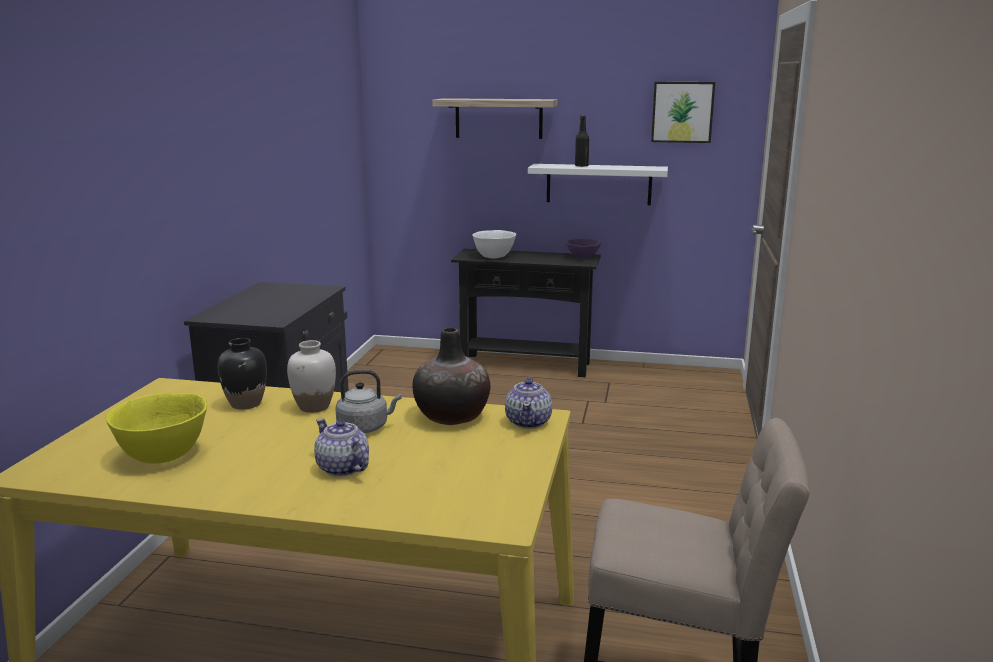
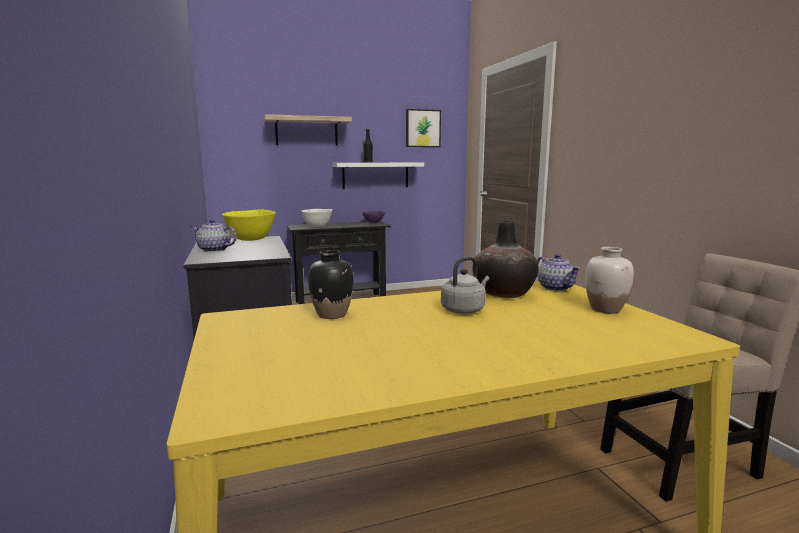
camera: 30 degrees left, 5 degrees down
(164, 454) = (341, 362): yellow bowl -> yellow bowl (251, 239)
(314, 407) = (394, 306): white vase -> white vase (605, 309)
(342, 468) = (514, 335): teapot -> teapot (214, 250)

